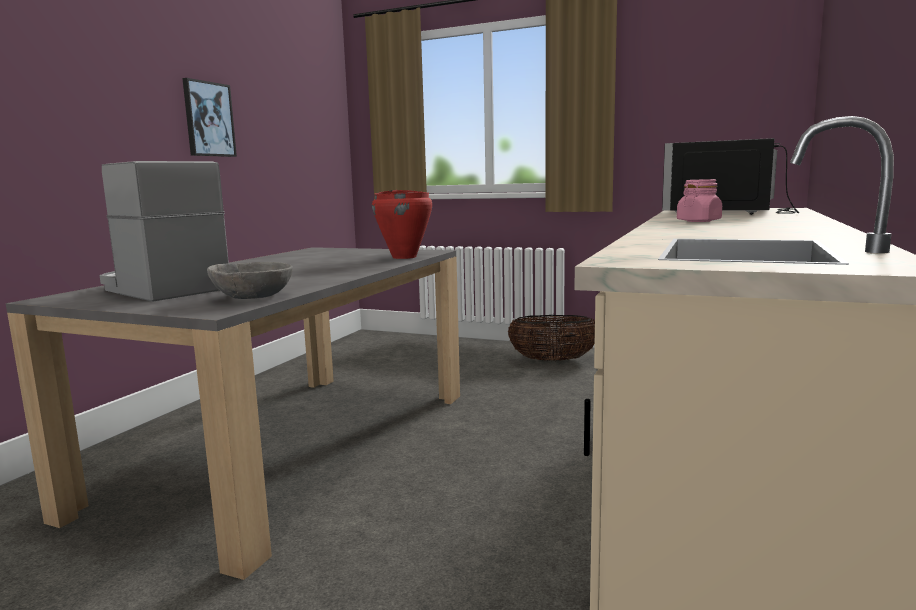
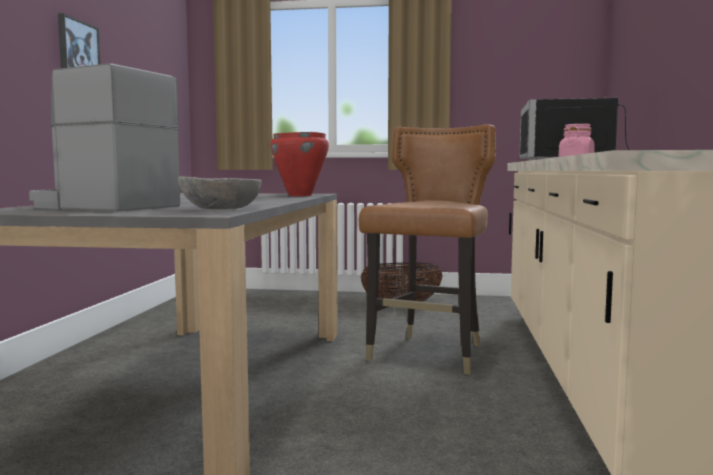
camera: 15 degrees left, 5 degrees down
(539, 429) = (430, 354): none -> brown chair

